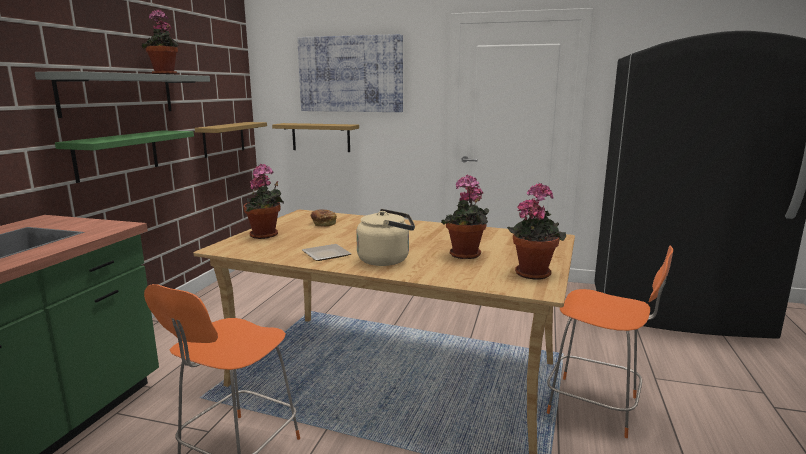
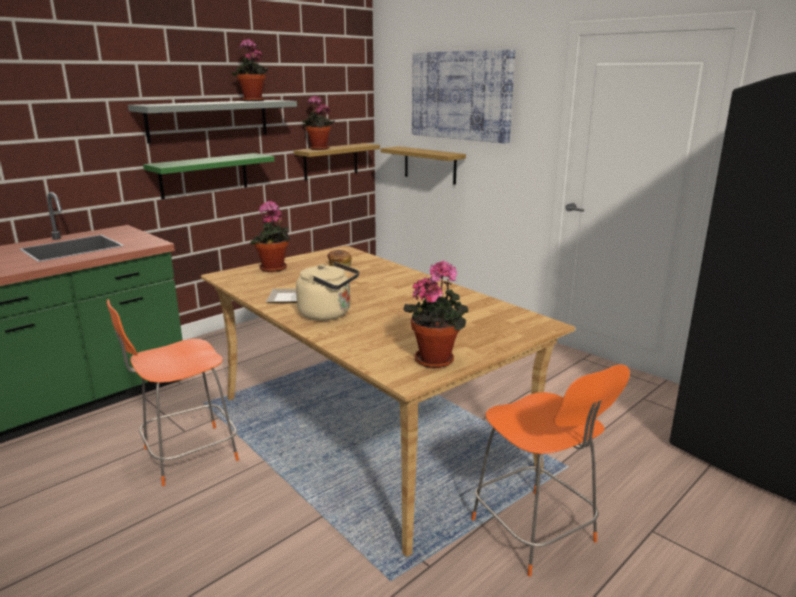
camera: 30 degrees right, 5 degrees up
(465, 256) = (406, 325): potted plant -> potted plant (318, 149)

